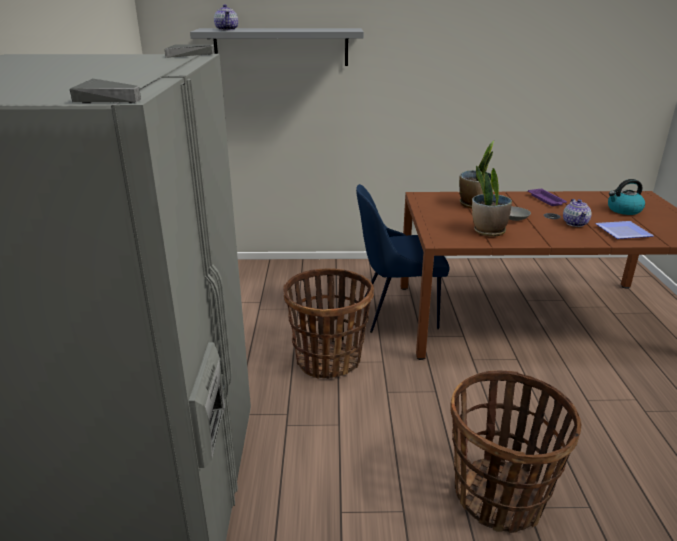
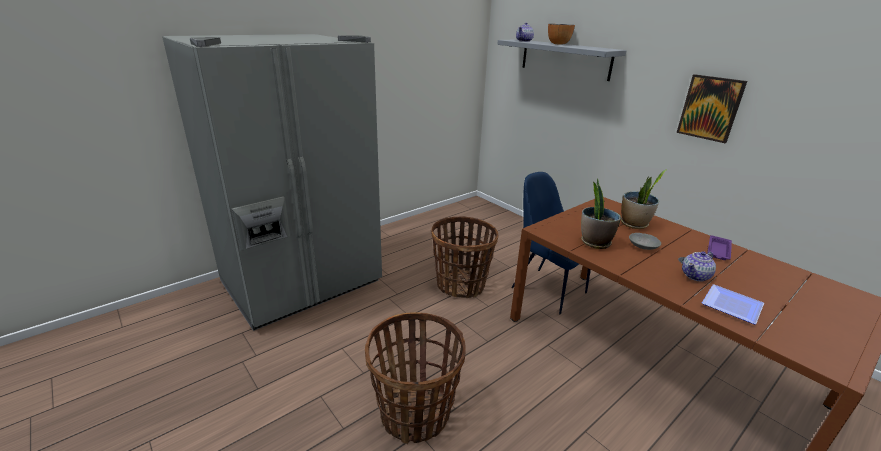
camera: 50 degrees right, 0 degrees up
(277, 29) = (558, 44): none -> bowl
(460, 76) = (710, 108): none -> picture
(623, 210) = (792, 296): kettle -> none

